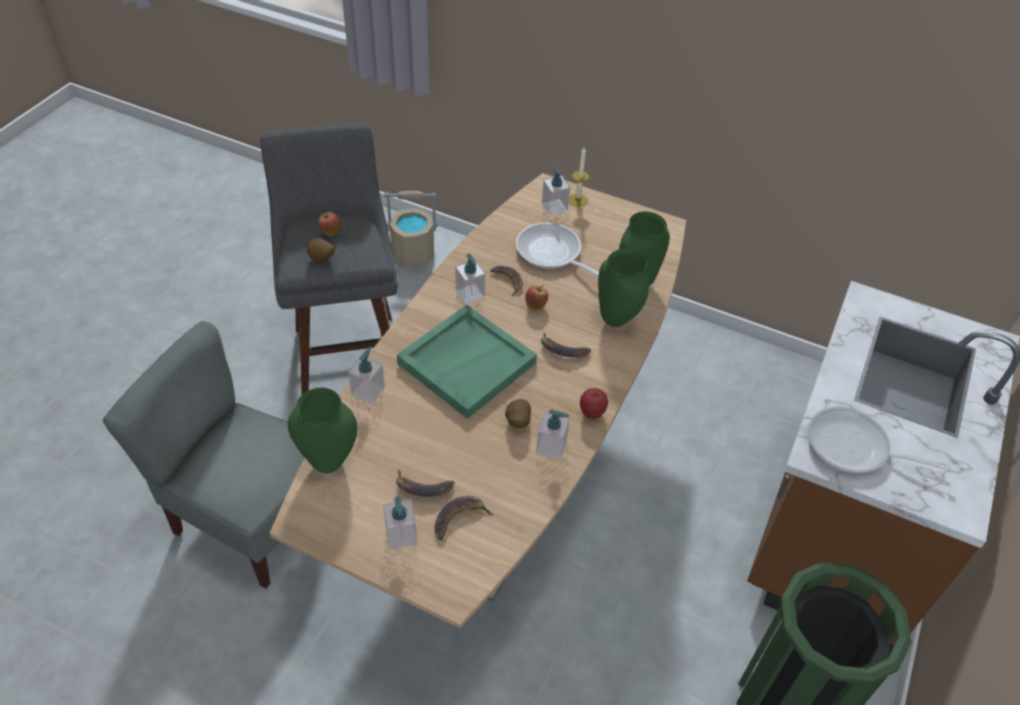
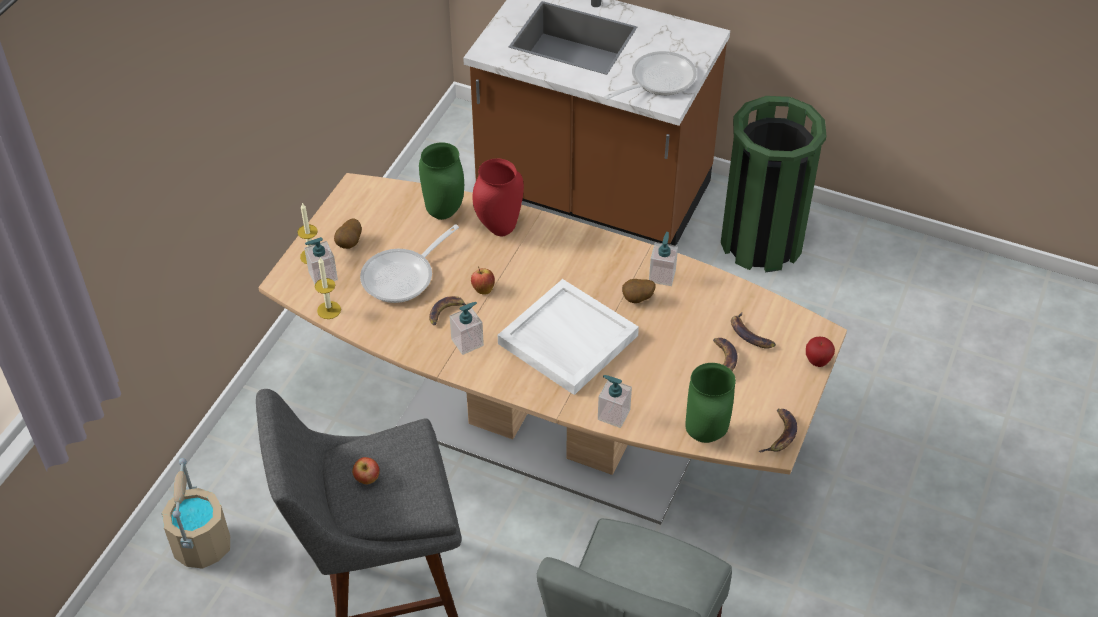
camera: 90 degrees left, 0 degrees up
(321, 259) = (417, 481): potato -> potato (350, 243)
(401, 535) = (774, 373): soap dispenser -> none
(467, 362) = (566, 340): green tray -> white tray
(514, 210) = (329, 310): none -> candle
(563, 350) = (543, 268): banana -> banana (780, 435)
(592, 413) = (620, 248): apple -> apple (817, 362)
(617, 319) = (498, 228): green vase -> red vase
(854, 448) = (657, 80): frying pan -> frying pan turned 150 degrees counterclockwise

